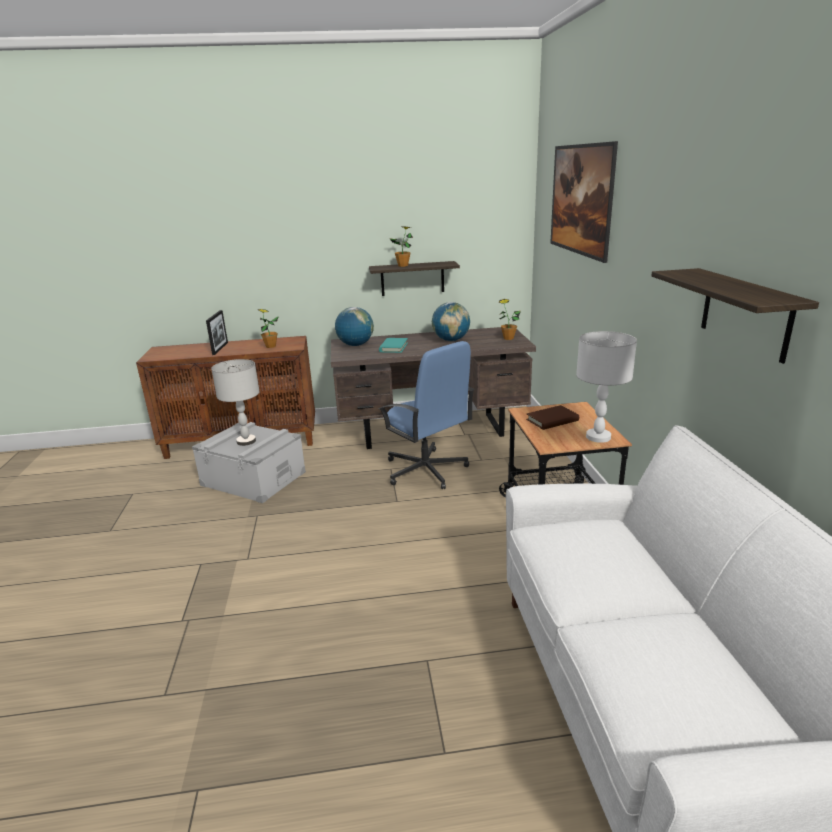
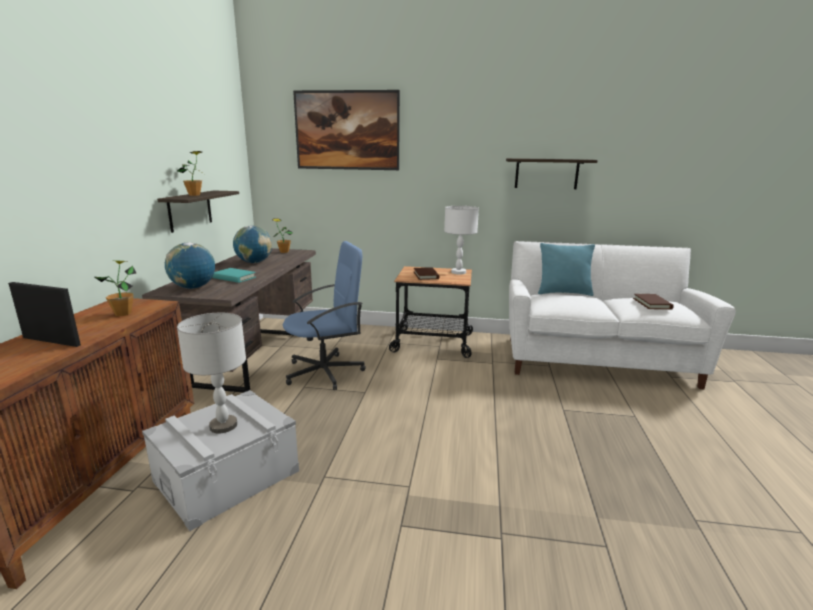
camera: 75 degrees left, 5 degrees down
(638, 547) = (563, 293): none -> turquoise pillow
(653, 660) = (652, 304): none -> brown book

